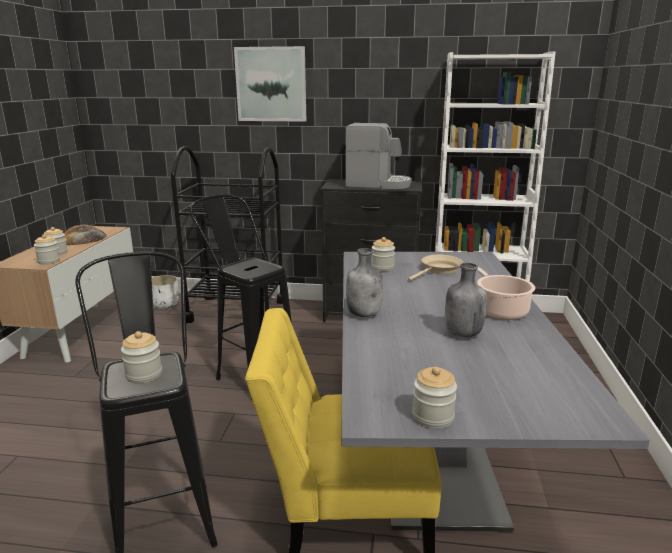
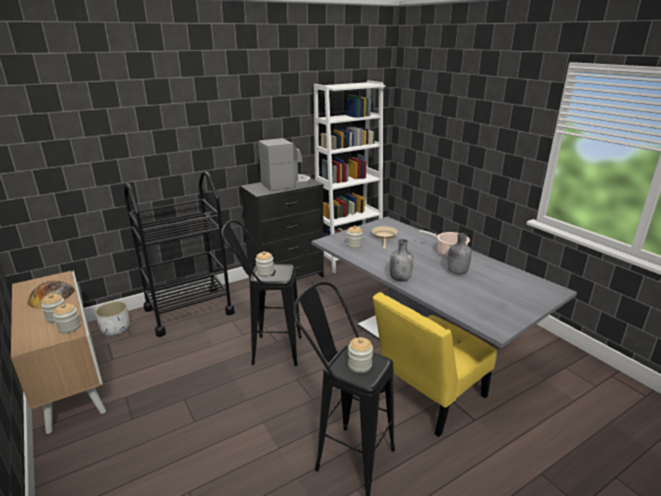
camera: 40 degrees left, 5 degrees up
(271, 84) = (185, 116): picture -> none
(433, 417) = (513, 317): jar -> jar (265, 272)

